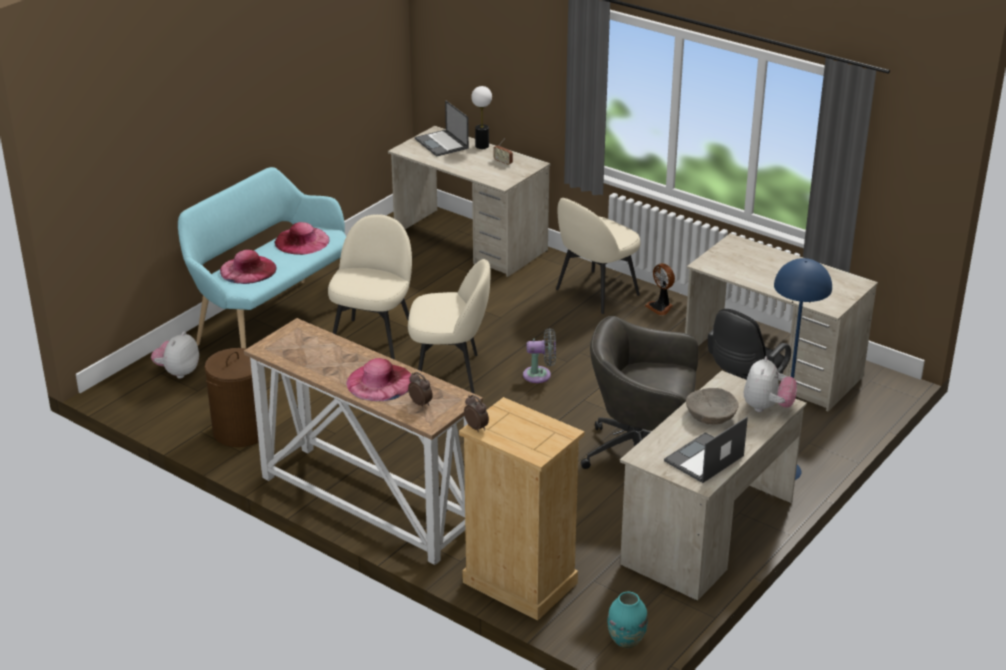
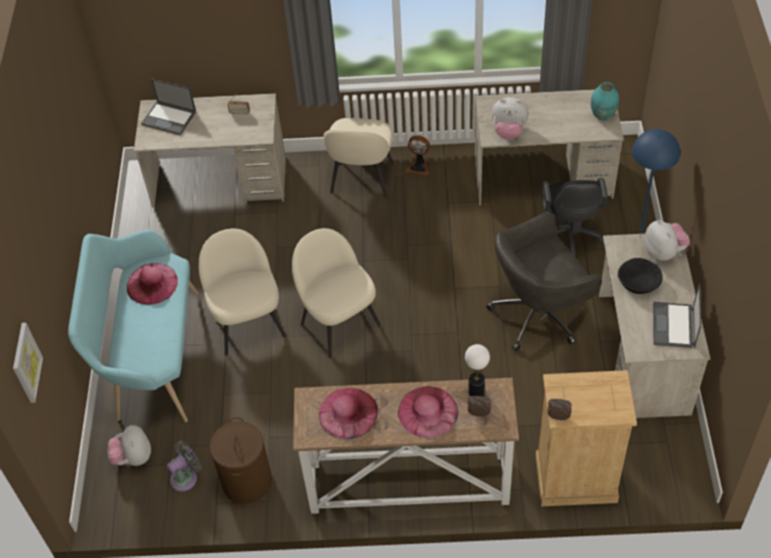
camera: 35 degrees left, 20 degrees up
(97, 171) = (26, 363): none -> picture
(248, 269) = (142, 341): pink hat -> pink hat (348, 413)
(449, 373) = (339, 323): beige chair -> beige chair turned 90 degrees counterclockwise
(482, 146) = (203, 103): table lamp -> table lamp (476, 392)
(540, 375) = (403, 284): grey fan -> grey fan (186, 477)
(626, 641) = (683, 479): turquoise vase -> turquoise vase (603, 115)
(711, 415) = (639, 282): beige bowl -> black bowl
(727, 267) = (508, 131): none -> plush toy

